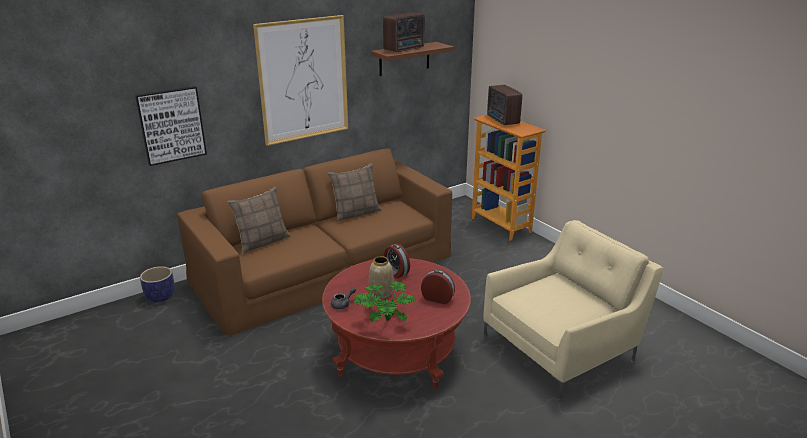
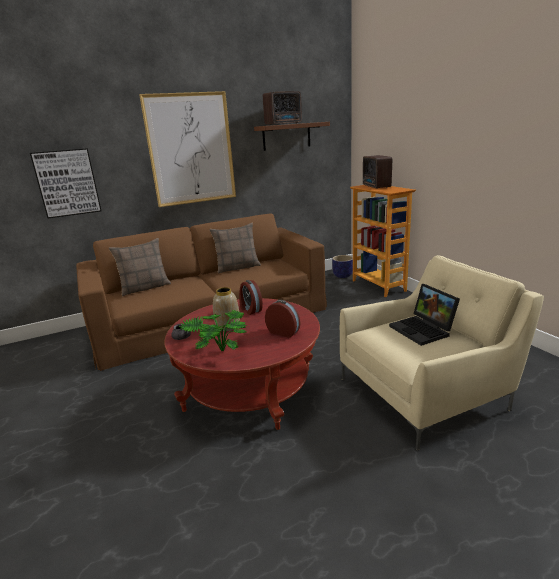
camera: 10 degrees right, 5 degrees down
(161, 297) = (62, 337): planter -> planter (342, 275)
(562, 293) = (423, 330): none -> laptop

